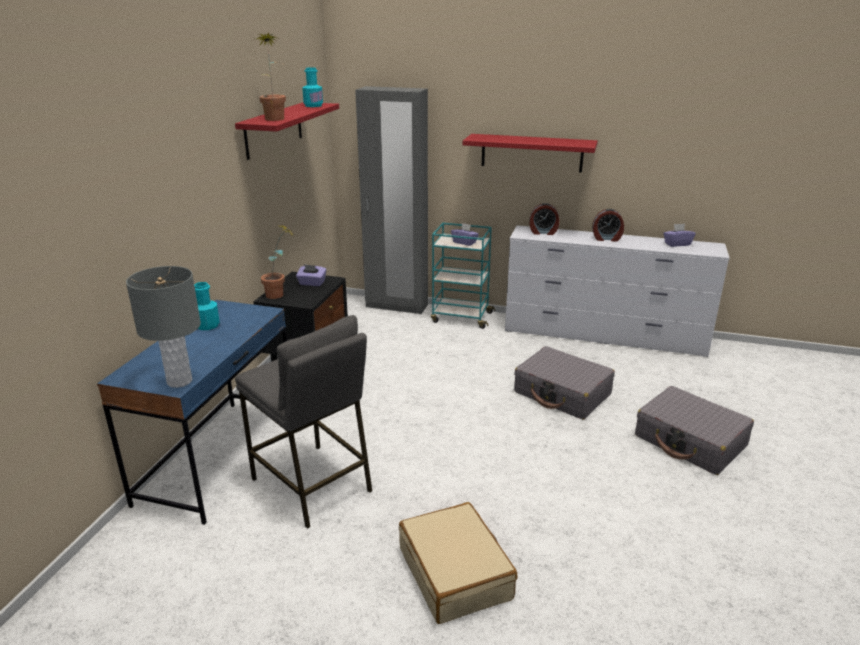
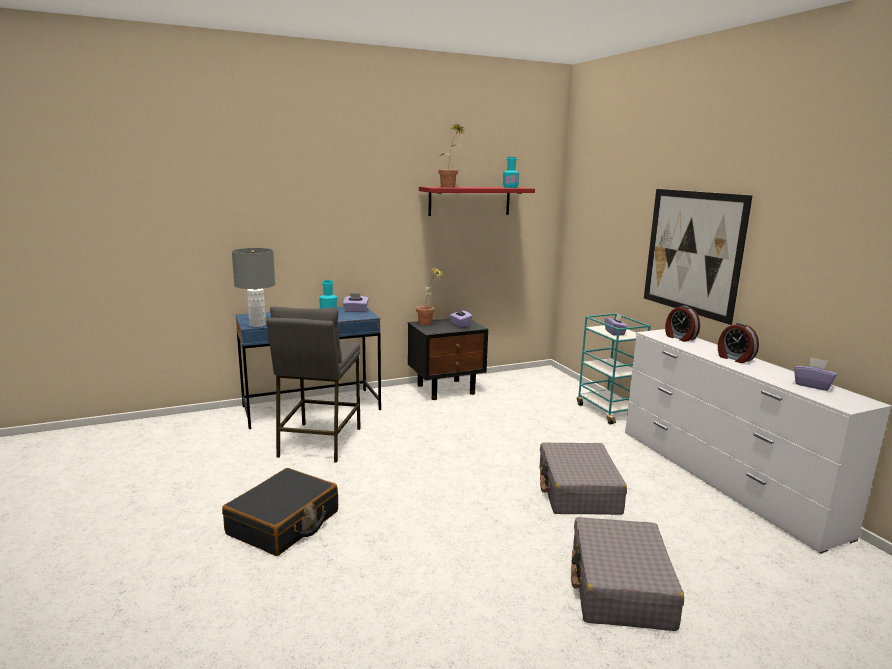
camera: 50 degrees right, 10 degrees down
(233, 311) = (355, 311): none -> purple tissue box
(396, 306) = (572, 385): grey wardrobe -> none
(455, 573) = (284, 523): beige suitcase -> black suitcase
(531, 153) = (692, 252): red shelf -> picture

